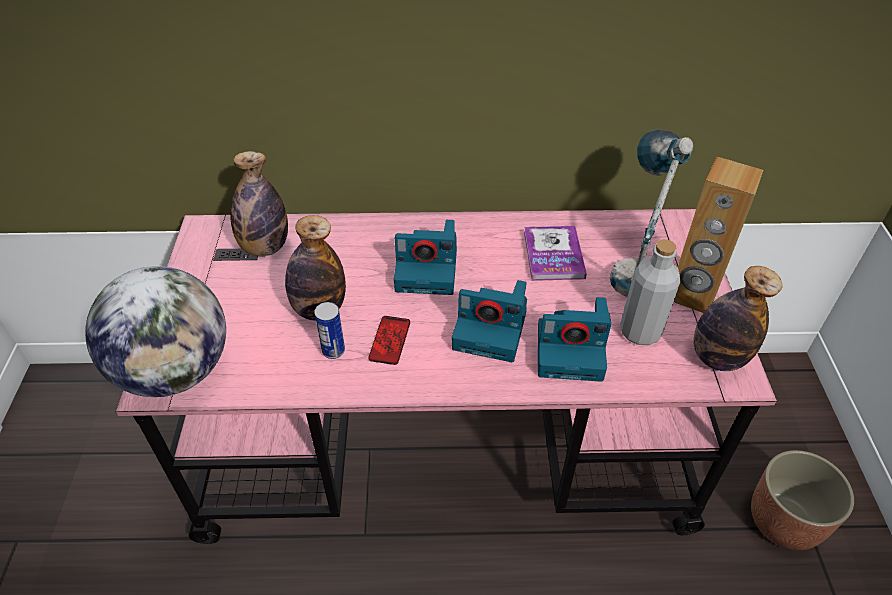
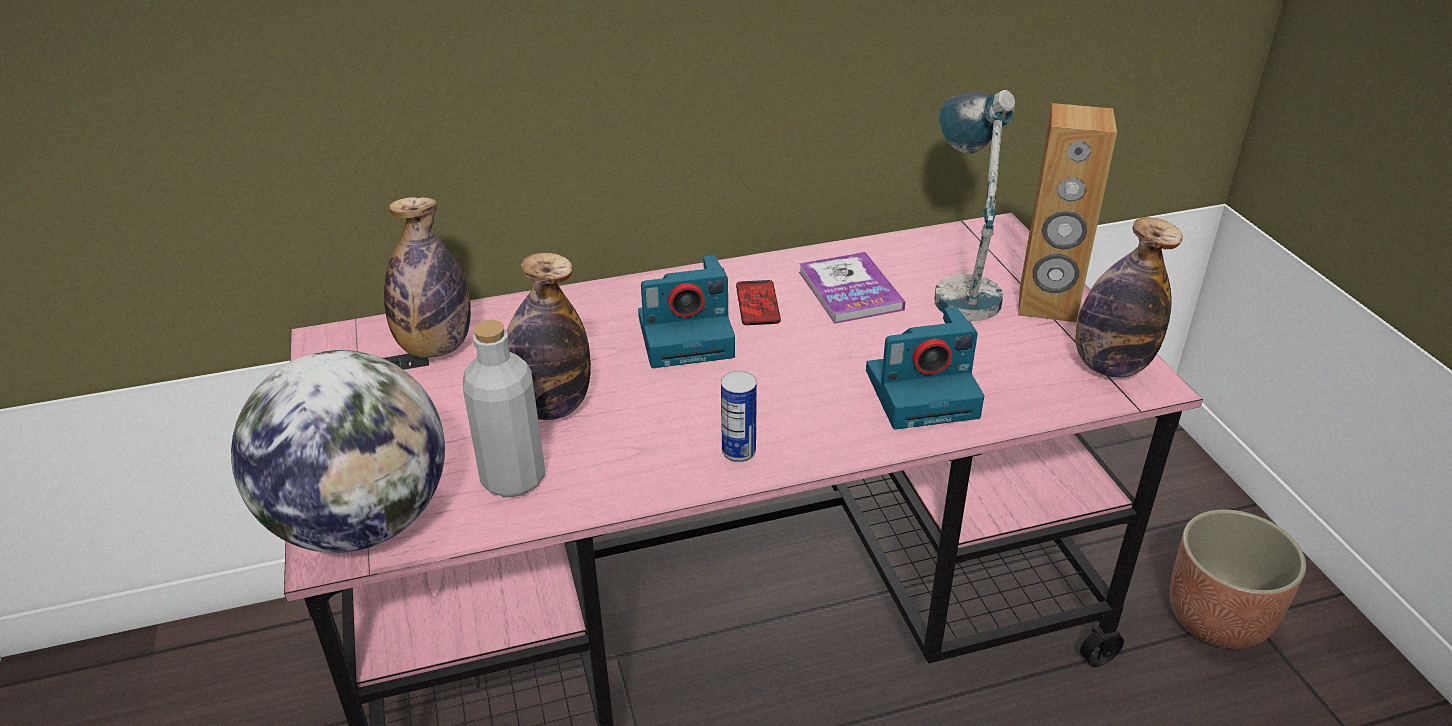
camera: 15 degrees left, 10 degrees down
(333, 351) = (594, 453): can -> can (738, 452)
(389, 340) = (670, 426): phone -> phone (757, 304)
(492, 330) = (807, 388): camera -> none
(640, 332) = (1001, 355): grey bottle -> grey bottle (513, 478)

